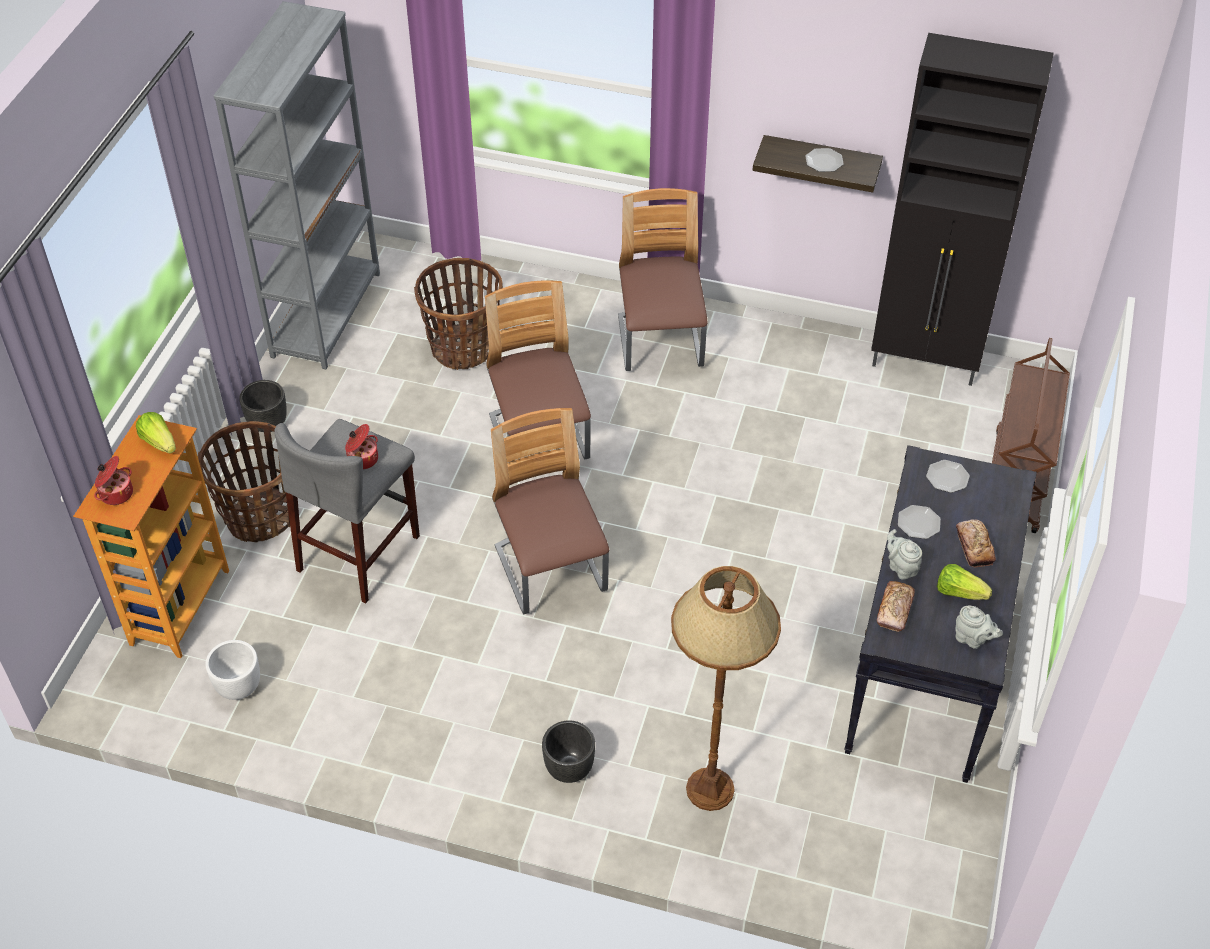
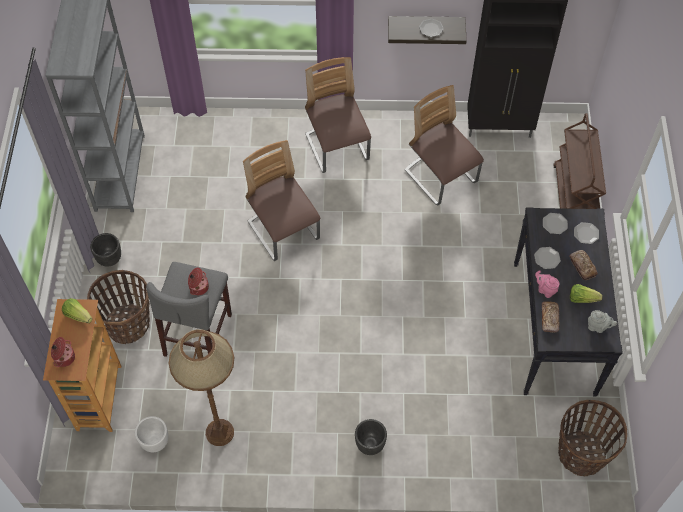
camera: 15 degrees left, 10 degrees up
(463, 348) = (215, 178): basket -> basket (581, 453)
(550, 570) = (318, 319): chair -> chair (440, 177)
(709, 789) = (454, 437): brown floor lamp -> brown floor lamp (219, 432)
(901, 567) = (545, 290): grey teapot -> pink teapot
(995, 501) = (586, 233): none -> plate

